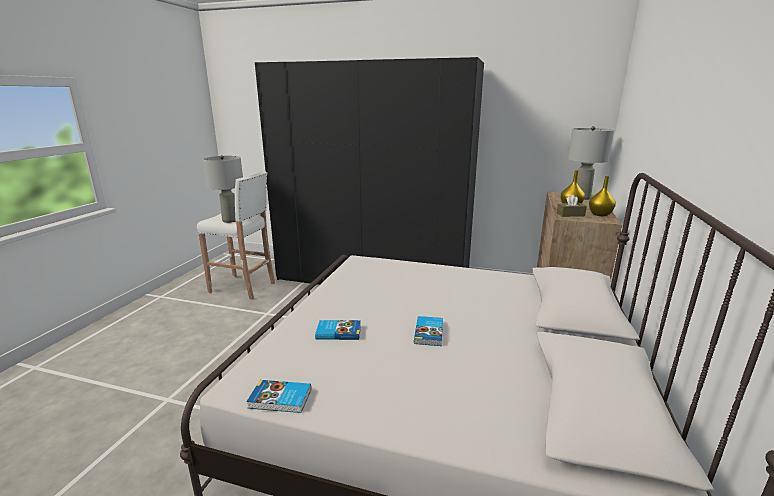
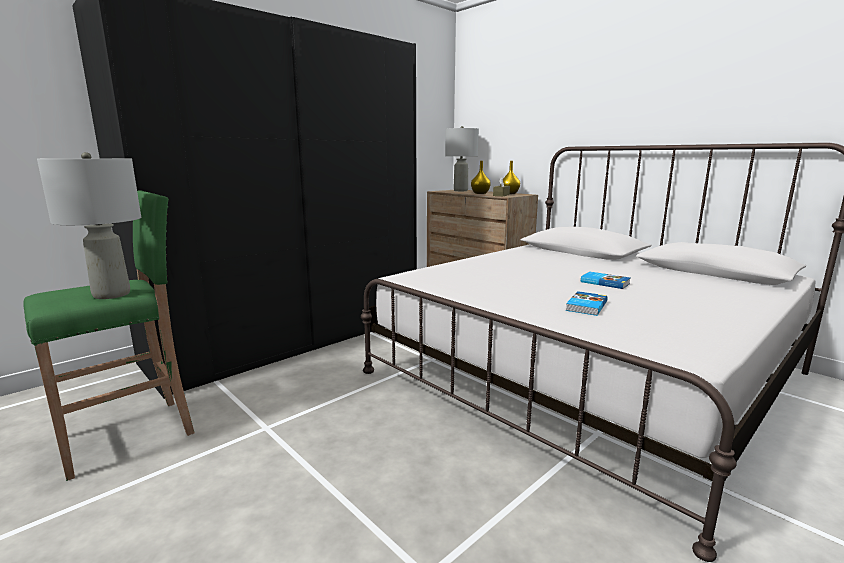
camera: 60 degrees left, 5 degrees down
(243, 288) = (130, 435): white stool -> green stool
(280, 399) = (719, 341): book -> none

